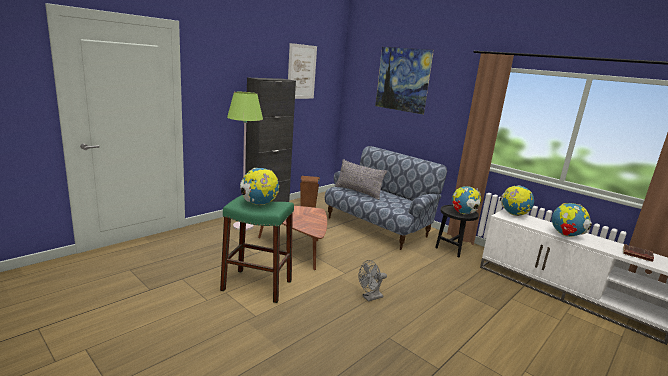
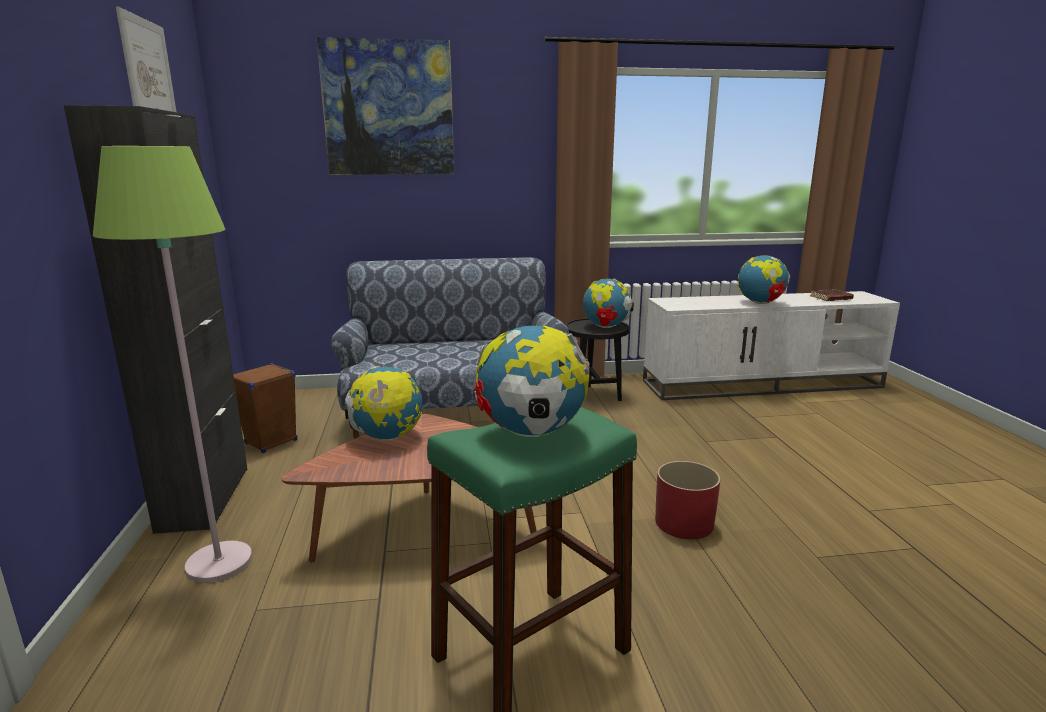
camera: 50 degrees left, 0 degrees up
(358, 192) = (413, 358): grey pillow -> none
(370, 298) = (684, 523): grey fan -> red planter
(514, 214) = (675, 301): globe -> globe (387, 437)

